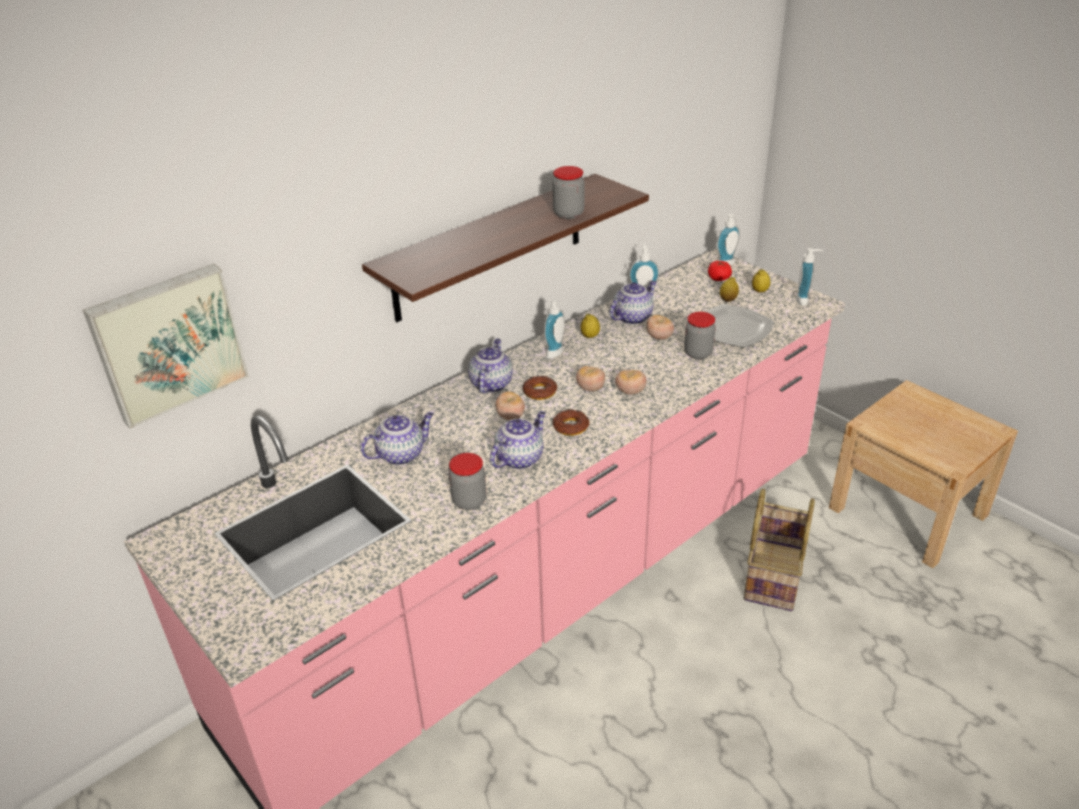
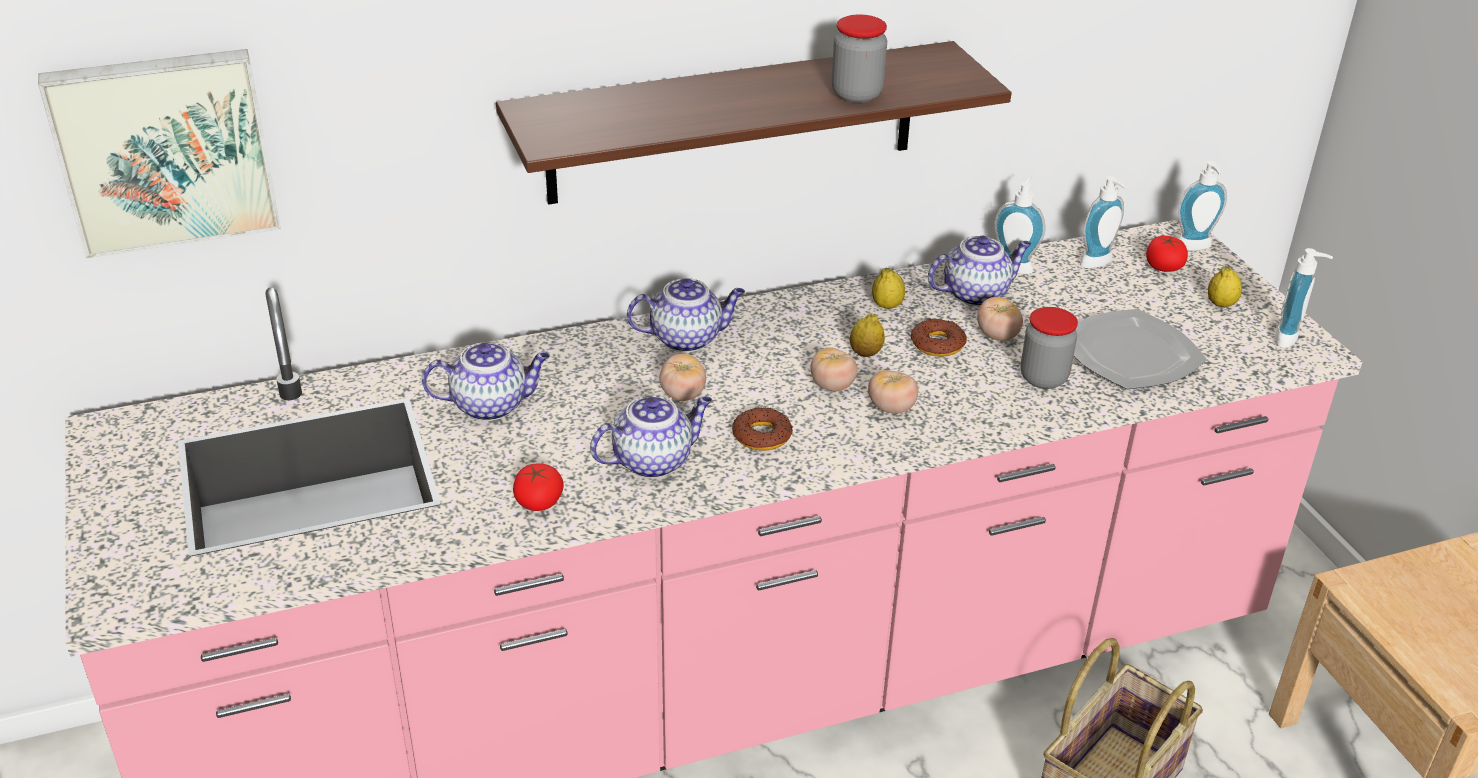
camera: 20 degrees right, 0 degrees up
(469, 501) = (538, 502): jar -> tomato
(491, 384) = (687, 338): teapot -> teapot turned 45 degrees clockwise
(539, 391) = (751, 370): donut -> donut (937, 344)
(557, 354) = (818, 319): soap dispenser -> soap dispenser (1099, 264)
(728, 300) = (1155, 305): lemon -> lemon (865, 353)

